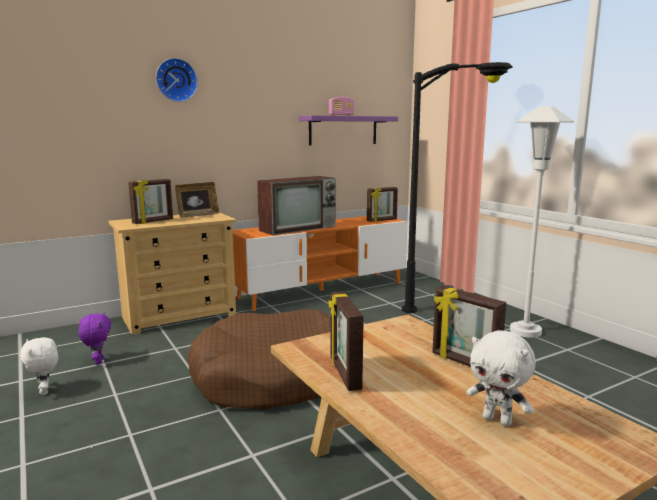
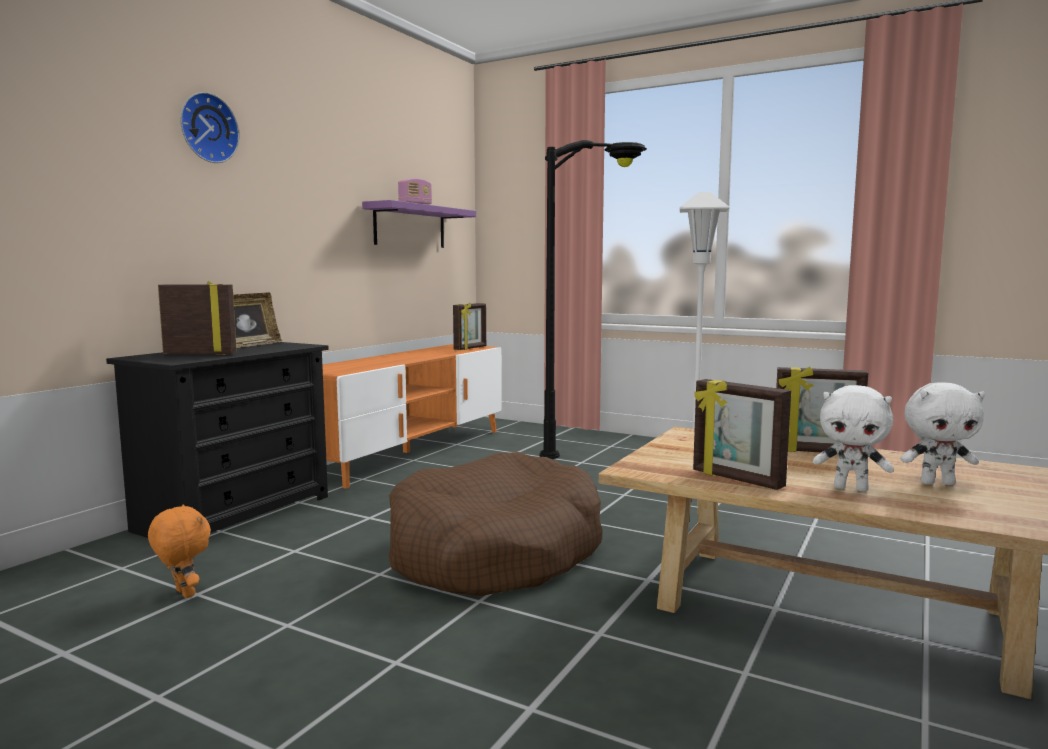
camera: 30 degrees left, 5 degrees down
(45, 391) = (145, 654): white plush toy -> white plush toy (851, 488)
(98, 361) = (183, 594): purple plush toy -> orange plush toy
(153, 221) = (200, 354): picture frame -> picture frame turned 105 degrees counterclockwise
(180, 316) = (236, 513): beige dresser -> black dresser
(298, 228) = (383, 361): television -> none

